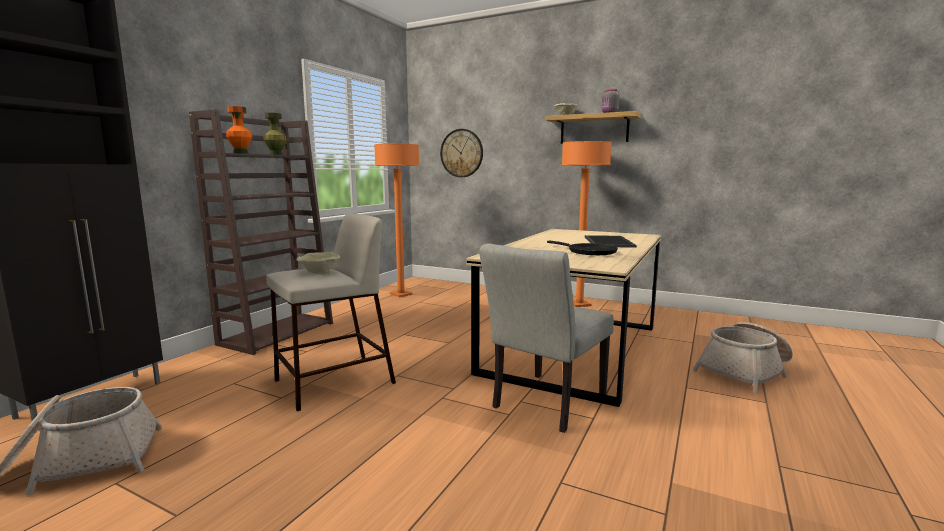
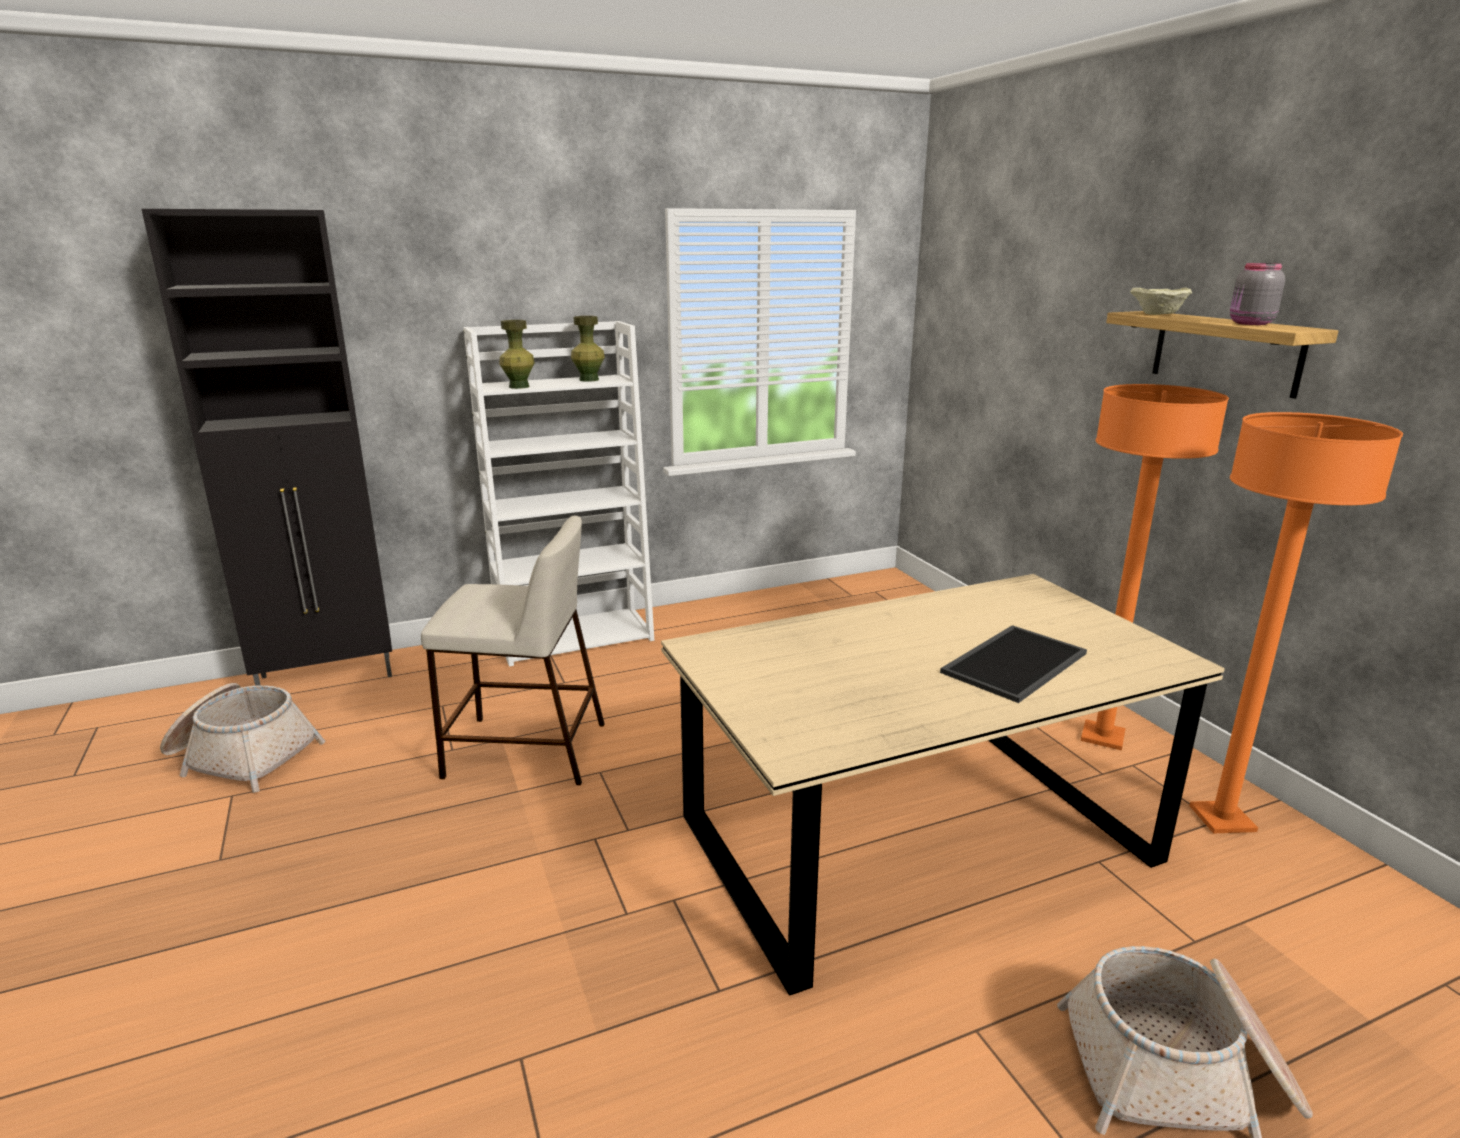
camera: 40 degrees right, 10 degrees up
(241, 153) = (519, 387): orange vase -> green vase
(278, 333) = (576, 636): brown bookcase -> white bookcase
(319, 272) = (493, 605): beige bowl -> none
(401, 294) = (819, 607): orange floor lamp -> orange floor lamp (1222, 819)
(461, 153) = (984, 357): wall clock -> none
(544, 404) = (693, 925): grey chair -> none
(589, 252) = (884, 687): black frying pan -> none

